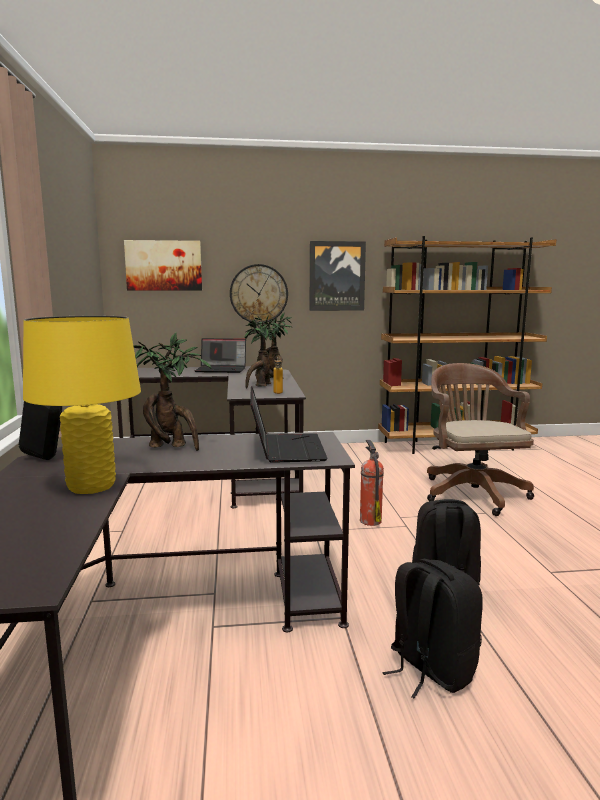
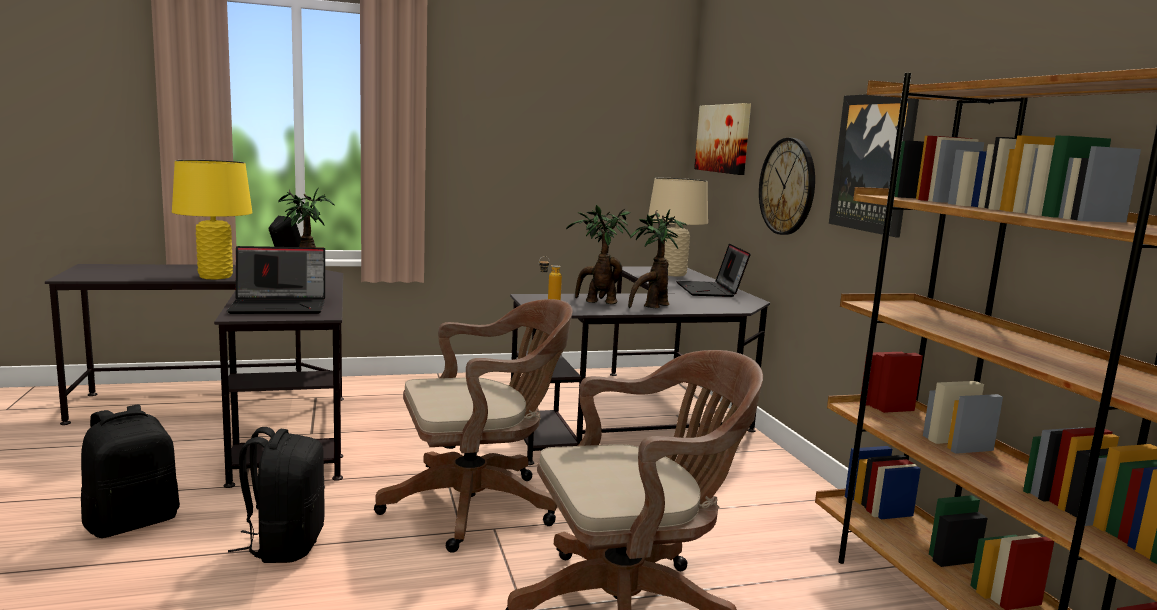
camera: 80 degrees right, 0 degrees up
(158, 371) = (673, 274): none -> beige table lamp
(370, 520) = (479, 506): fire extinguisher -> brown office chair

